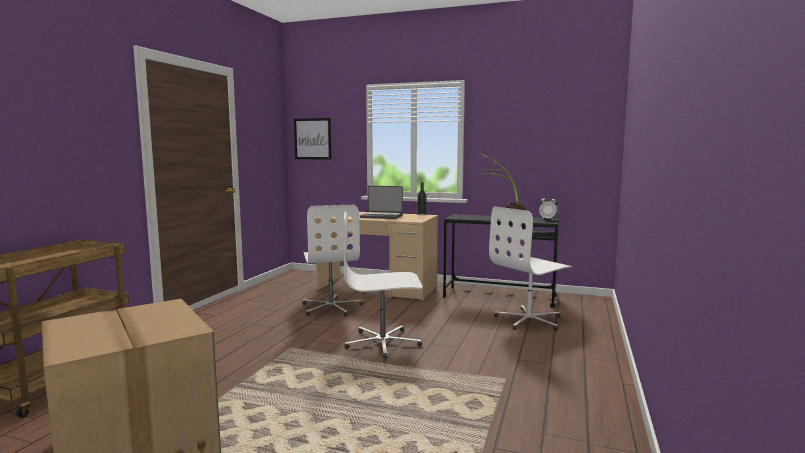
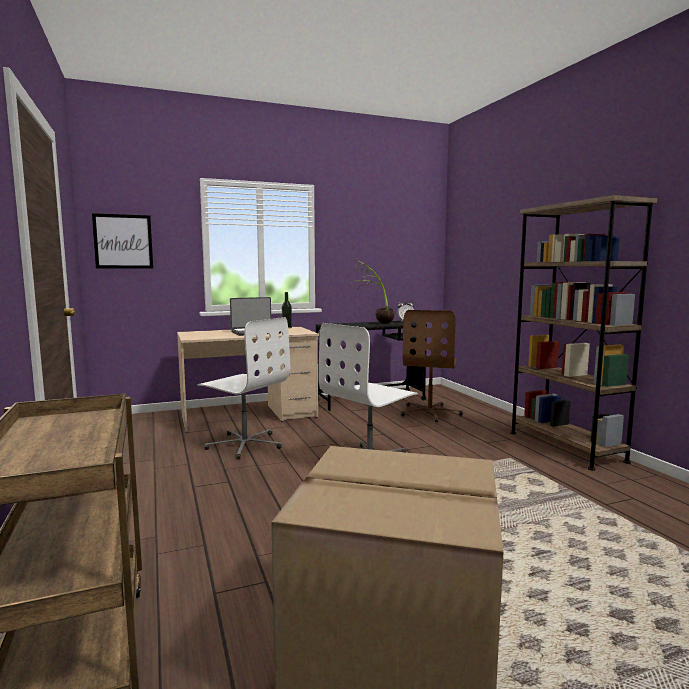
camera: 40 degrees left, 0 degrees up
(529, 320) = (430, 412): white office chair -> brown office chair
(596, 389) = (565, 446): none -> brown bookcase

